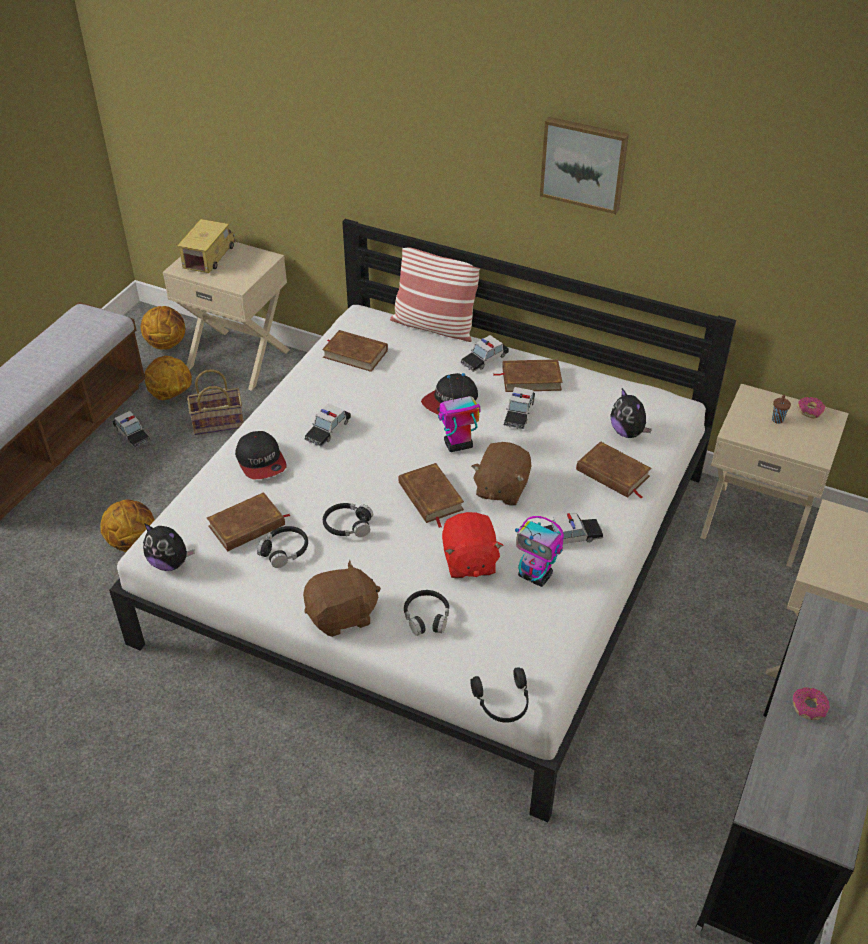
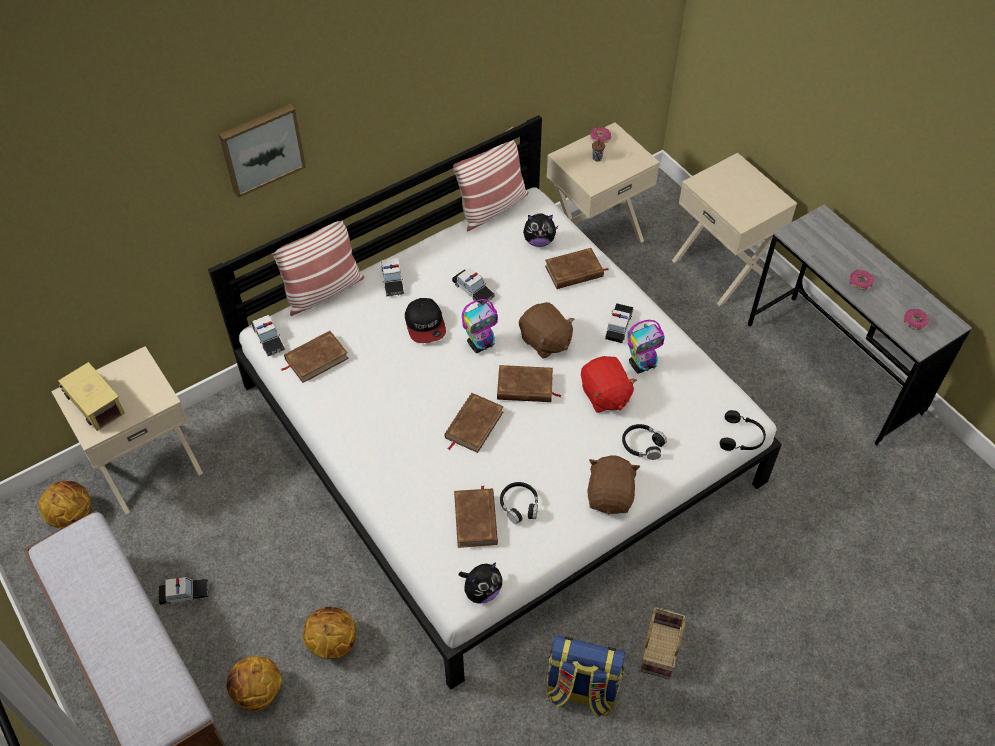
camera: 60 degrees left, 10 degrees up
(170, 395) = (154, 540): basketball -> basketball (258, 693)
(173, 749) = (581, 691): none -> backpack
(219, 422) = (226, 515): basket -> basket (659, 648)
(261, 461) = (404, 480): cap -> none
(328, 430) = (400, 419): toy car -> toy car (268, 338)
(347, 525) = (519, 452): black headphones -> none
(457, 445) = (481, 344): toy robot -> toy robot turned 135 degrees counterclockwise
(469, 561) = (604, 395): red plush toy -> red plush toy turned 45 degrees clockwise
(531, 379) = (438, 264): brown book -> brown book (473, 425)
(584, 163) = (404, 81): picture -> picture (261, 148)
(640, 384) = (492, 207): none -> pillow
(797, 792) = (914, 322): none -> donut

